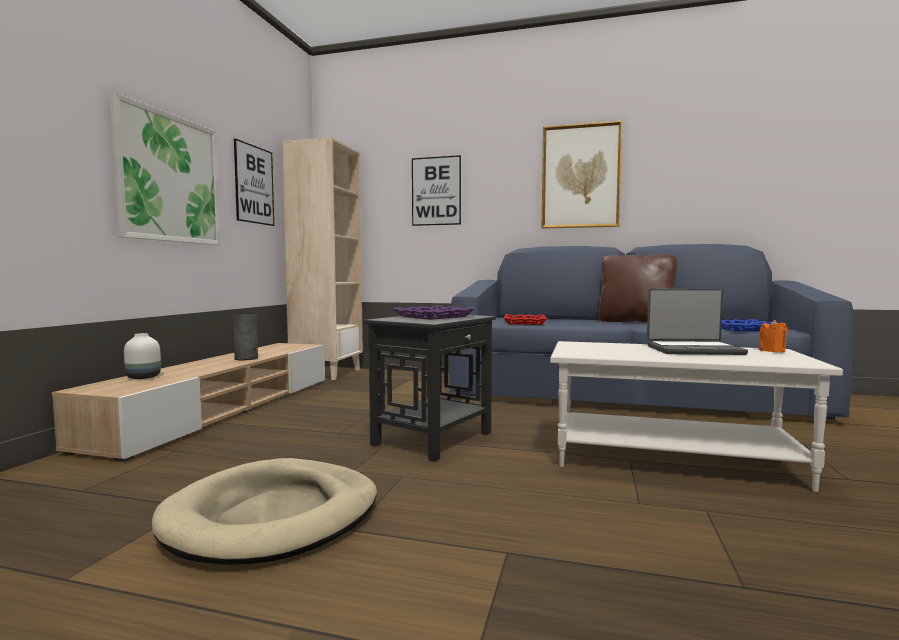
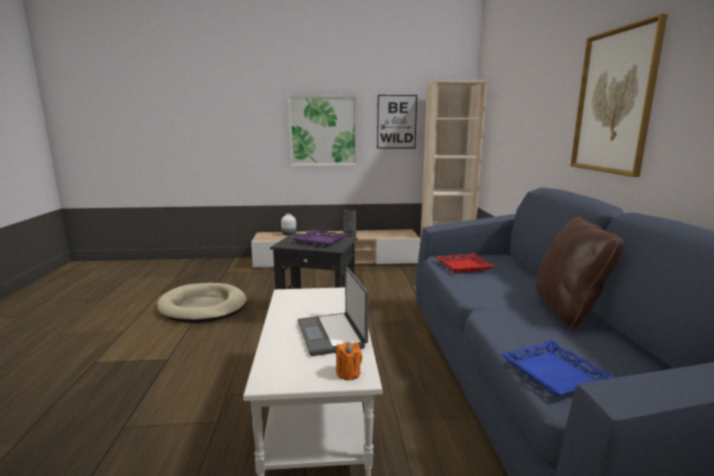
camera: 70 degrees right, 10 degrees up
(436, 191) = (520, 116): picture -> none

